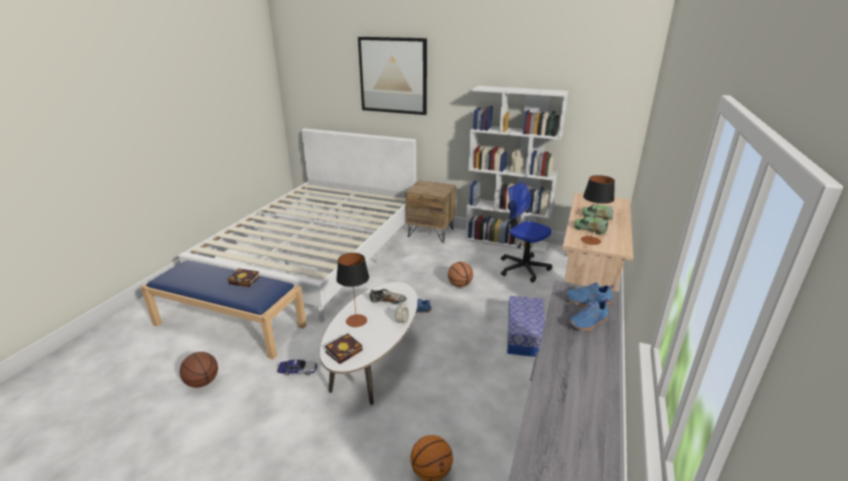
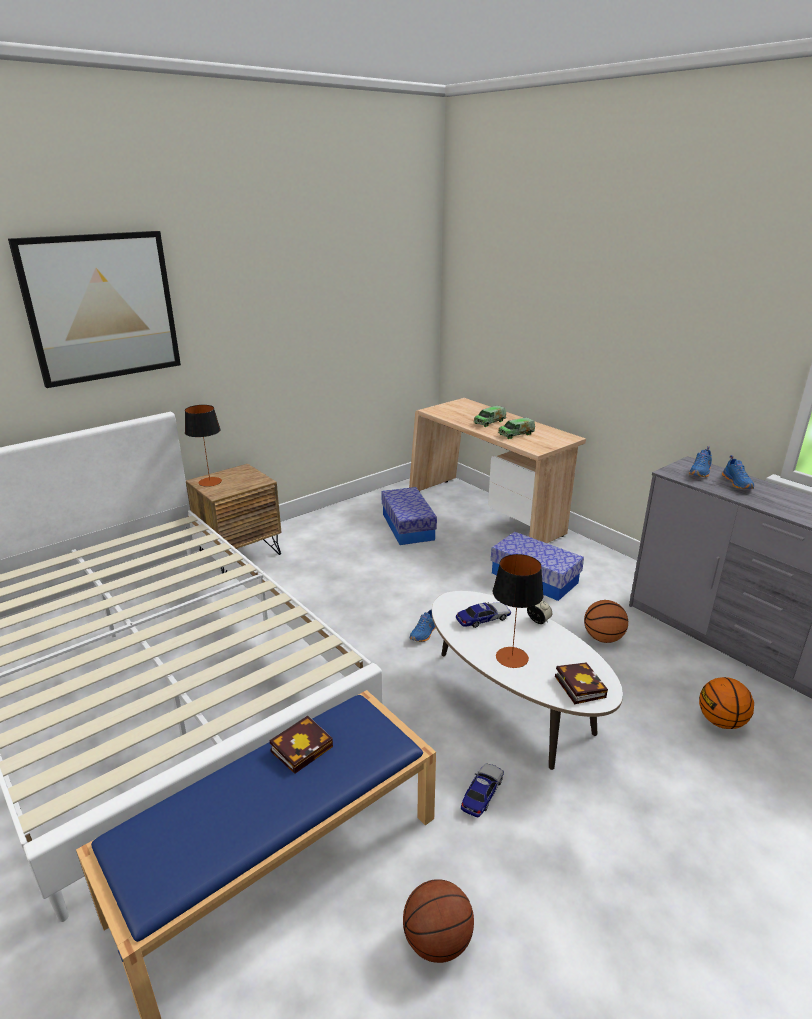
camera: 60 degrees left, 0 degrees up
(388, 301) = (483, 619): shoe -> toy car
(459, 285) = (398, 580): basketball -> basketball (603, 638)
(506, 241) = (336, 512): white bookcase -> none
(523, 268) = (408, 527): office chair -> storage box
(590, 240) = (539, 441): table lamp -> table lamp (210, 482)

